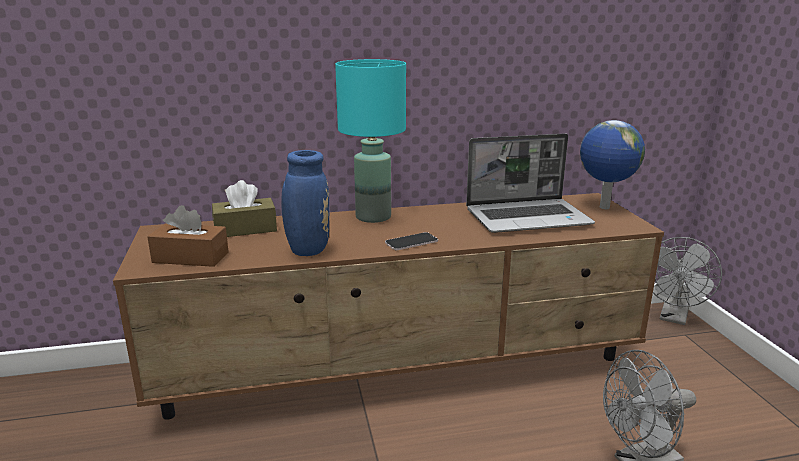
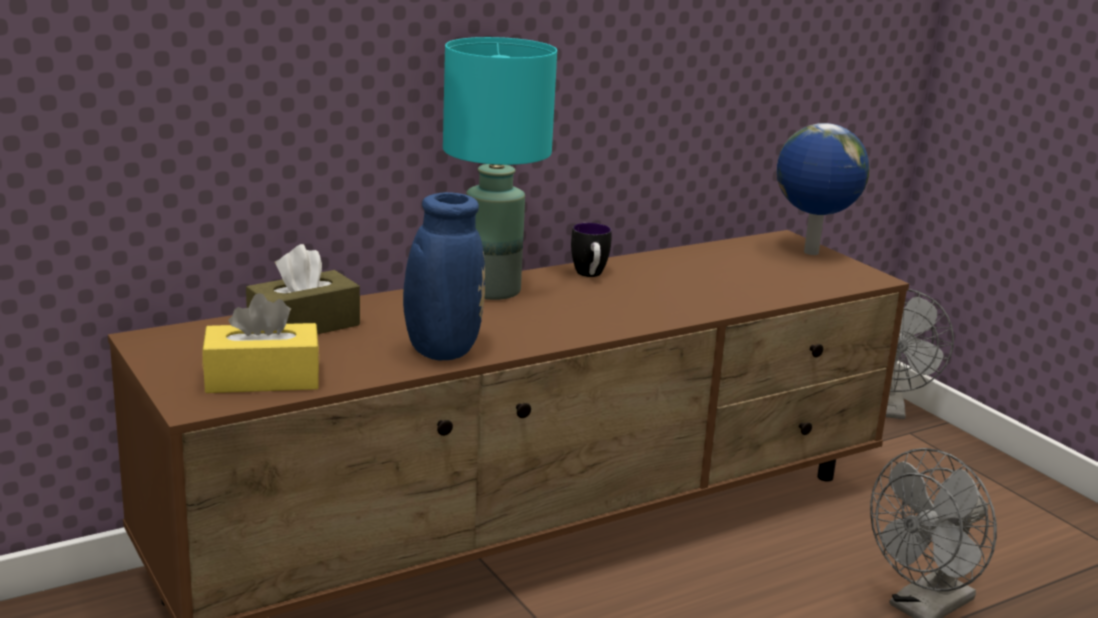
camera: 20 degrees left, 0 degrees up
(190, 257) = (262, 379): brown tissue box -> yellow tissue box
(411, 242) = (584, 326): phone -> none
(442, 212) = (590, 275): none -> mug
(528, 218) = (720, 275): laptop -> none

